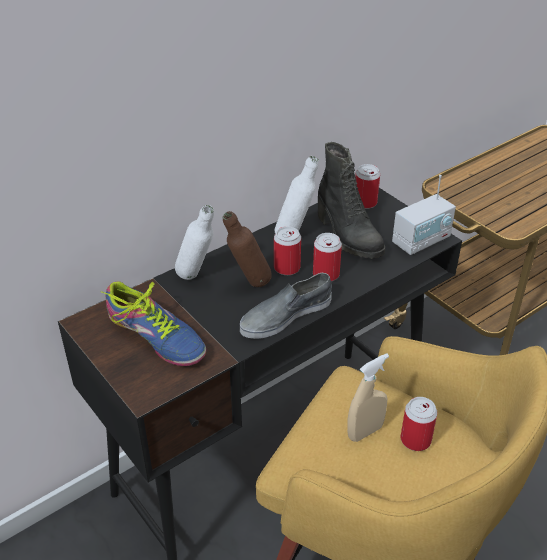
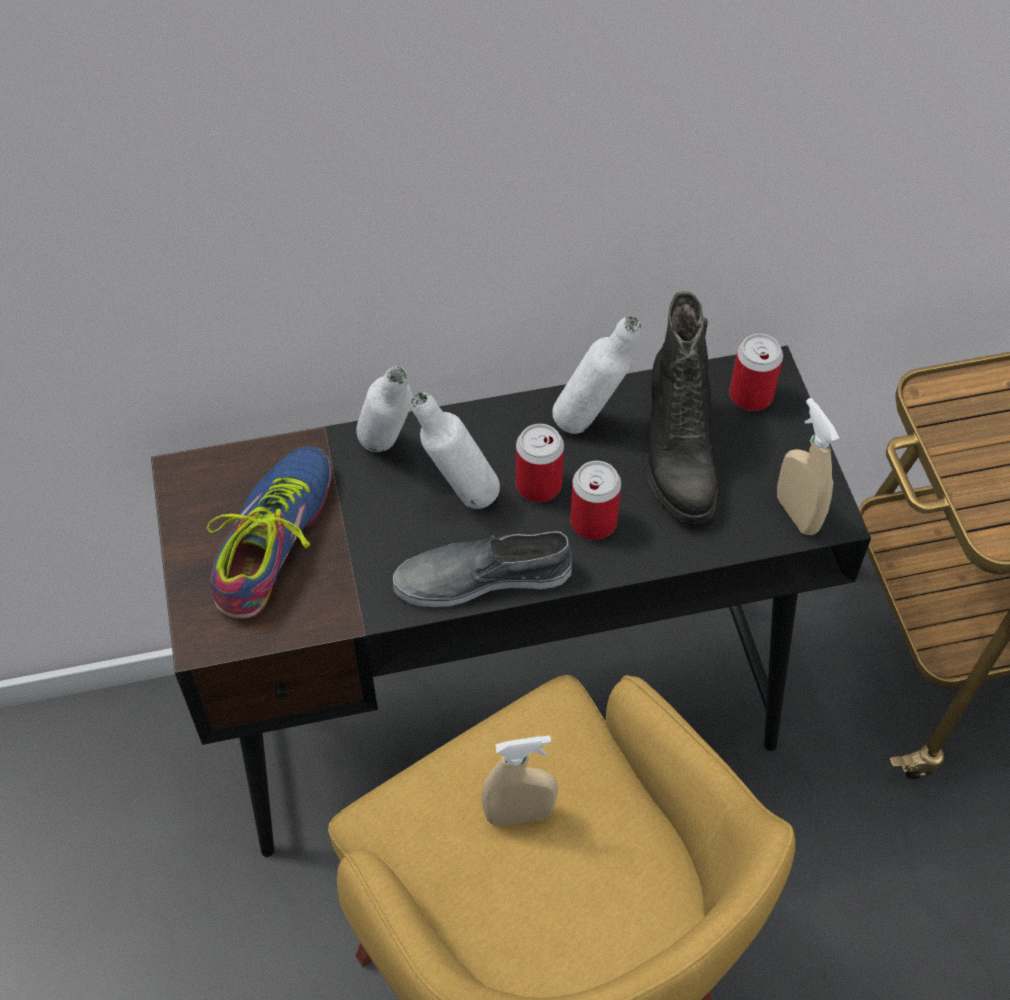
camera: 25 degrees right, 15 degrees up
(156, 336) = (273, 539): shoe -> shoe turned 135 degrees counterclockwise
(248, 285) = (459, 497): brown bottle -> white bottle
(415, 440) = (587, 861): can -> none
(421, 241) = (797, 514): radio -> beige spray bottle

